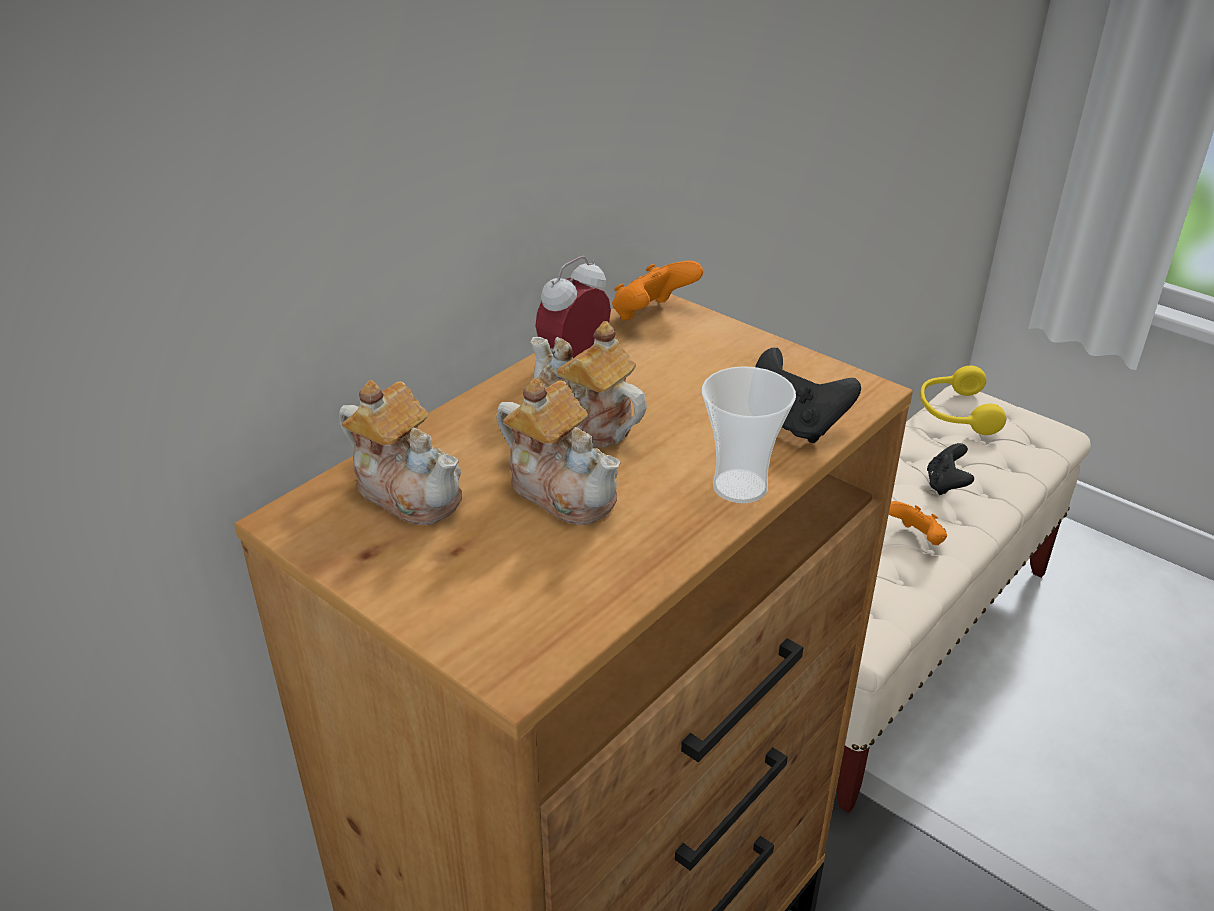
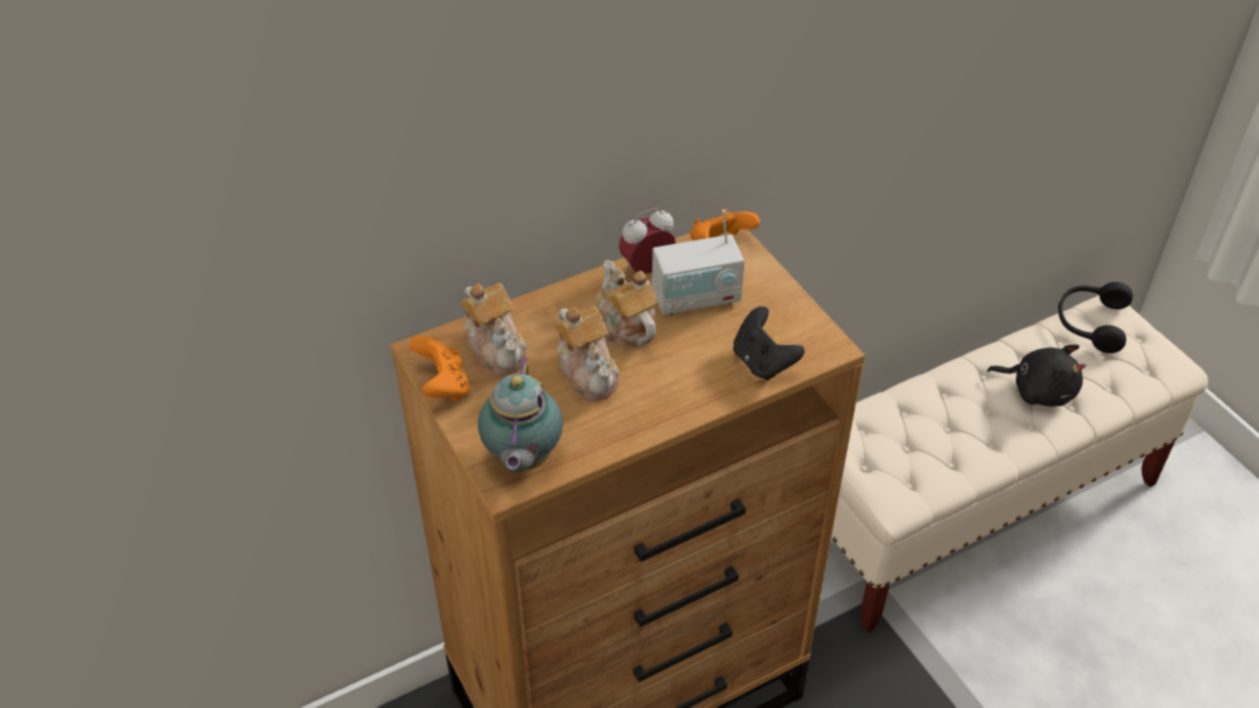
camera: 20 degrees right, 10 degrees up
(523, 629) = (522, 460): none -> teapot
(659, 375) = (696, 298): none -> radio
(740, 487) = (699, 400): cup -> none
(916, 539) = (982, 432): orange game controller -> orange game controller (443, 386)
(946, 485) = (1038, 390): black game controller -> black plush toy
(955, 413) = (1089, 323): yellow headphones -> black headphones

